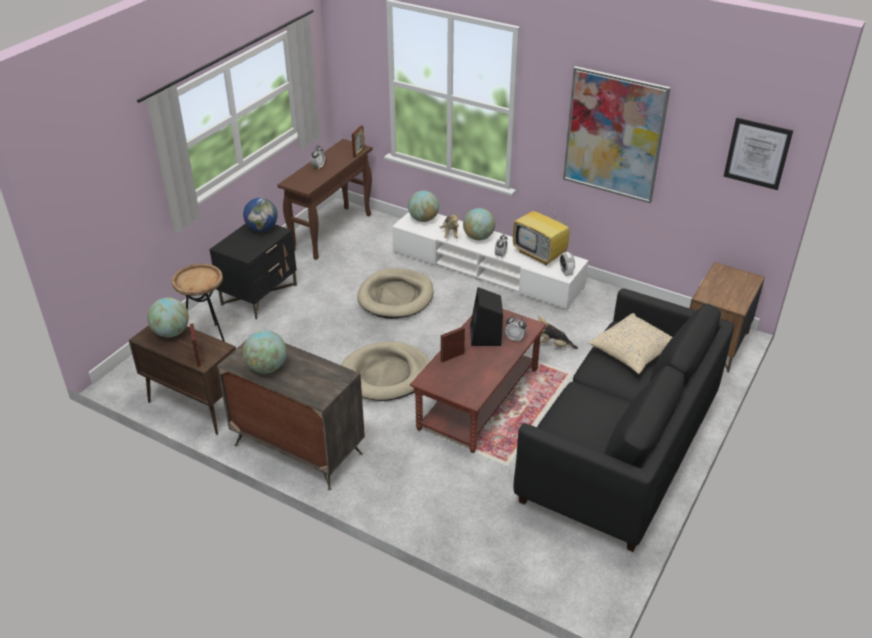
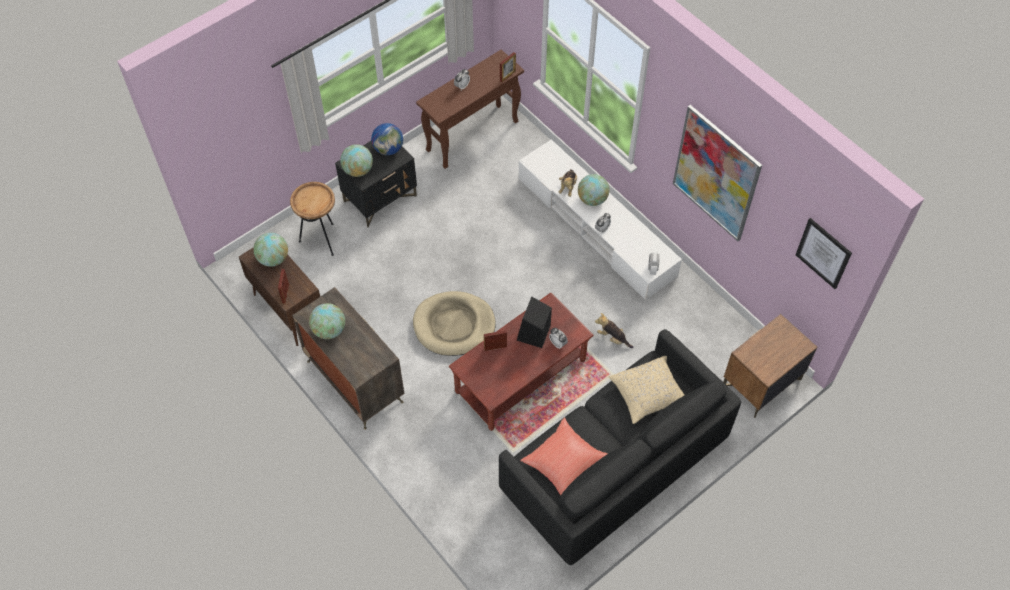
camera: 20 degrees right, 20 degrees up
(396, 297) = (499, 237): beige dog bed -> none
(423, 219) = (551, 160): globe -> globe (358, 170)
(540, 255) = (639, 239): television -> none
(586, 431) = (563, 464): none -> red pillow

